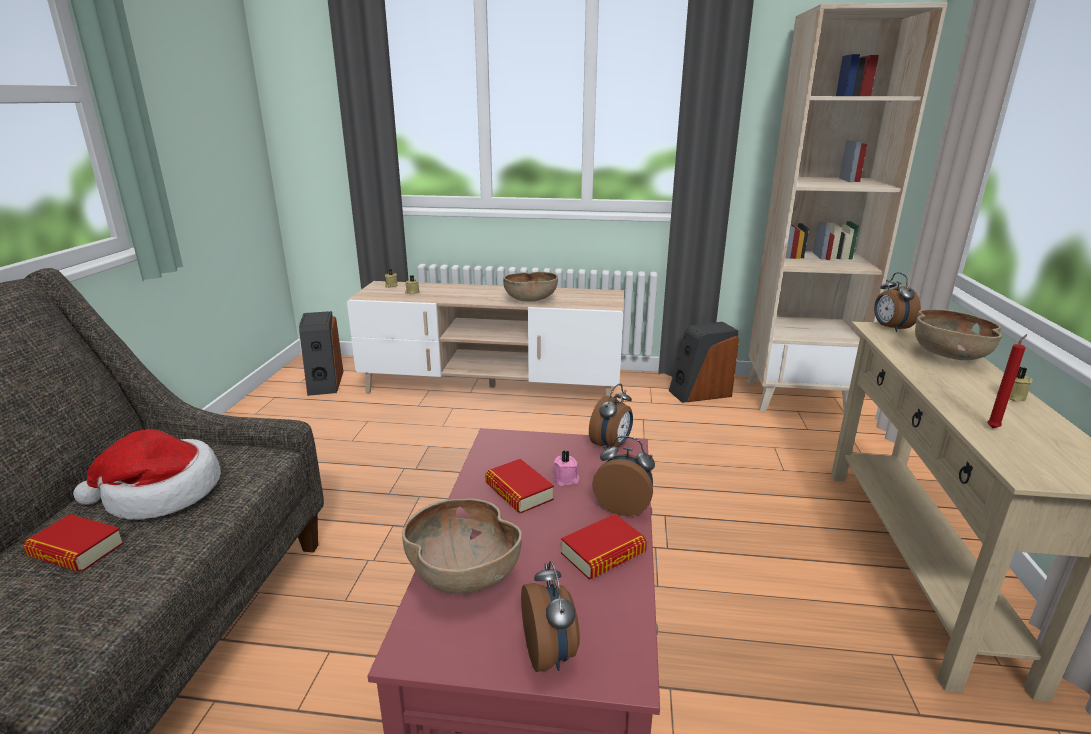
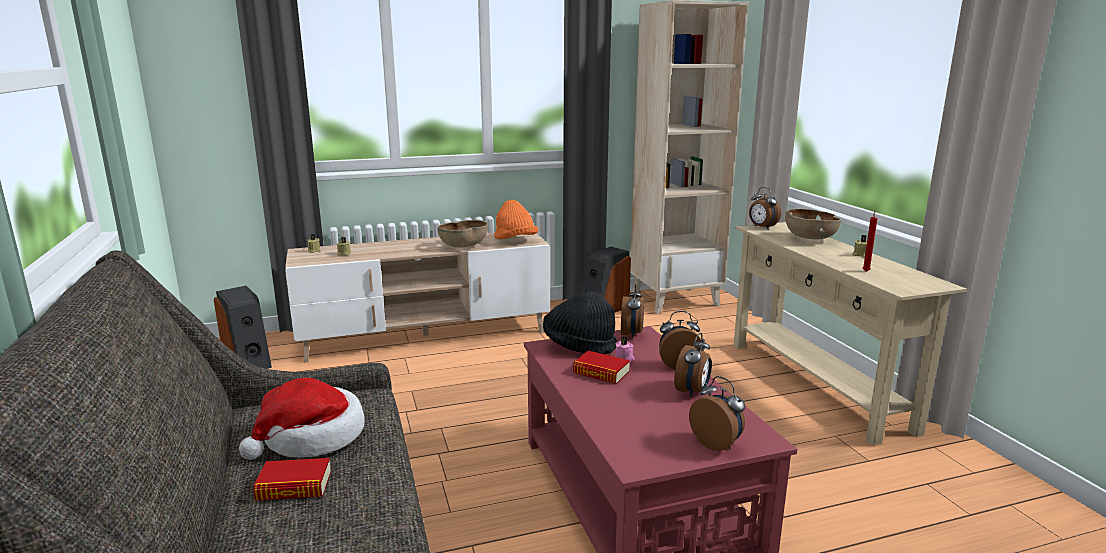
camera: 25 degrees left, 5 degrees down
(463, 574) = (619, 422): brown bowl -> none
(533, 447) = (579, 346): none -> black hat
(590, 301) = (515, 241): none -> orange hat
(603, 553) = (692, 391): book -> alarm clock

